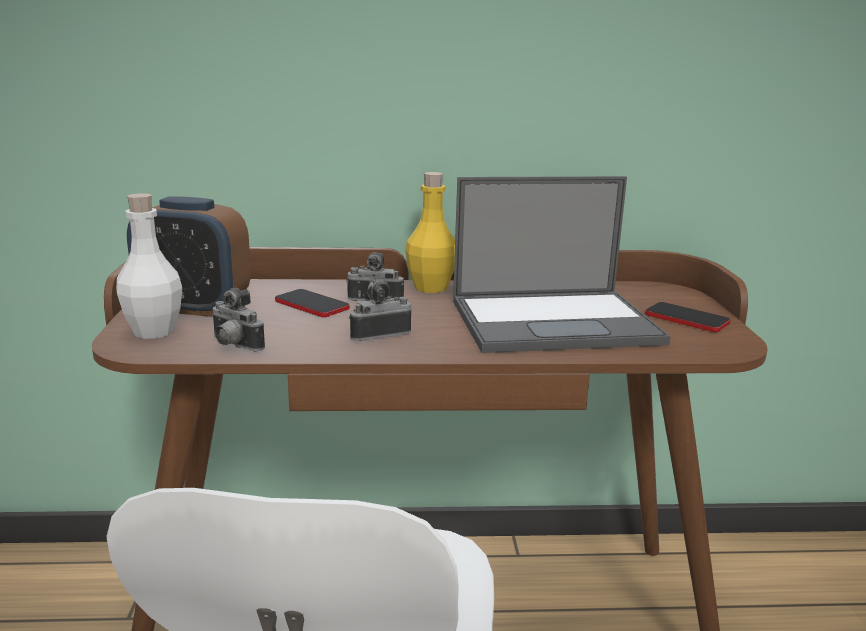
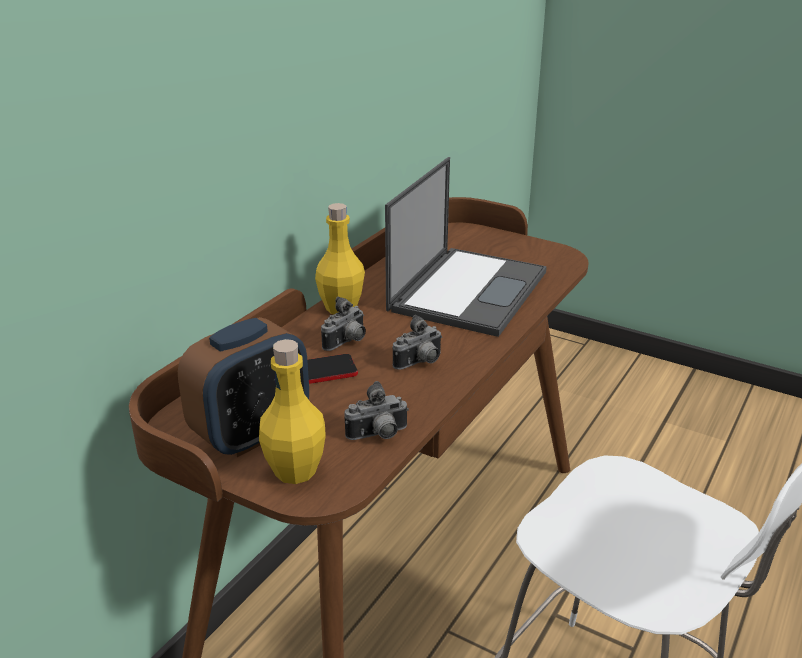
camera: 55 degrees left, 10 degrees up
(154, 331) = (295, 470): white bottle -> yellow bottle
(378, 334) = (420, 363): camera -> camera turned 135 degrees counterclockwise
(686, 319) = (509, 248): phone -> none

